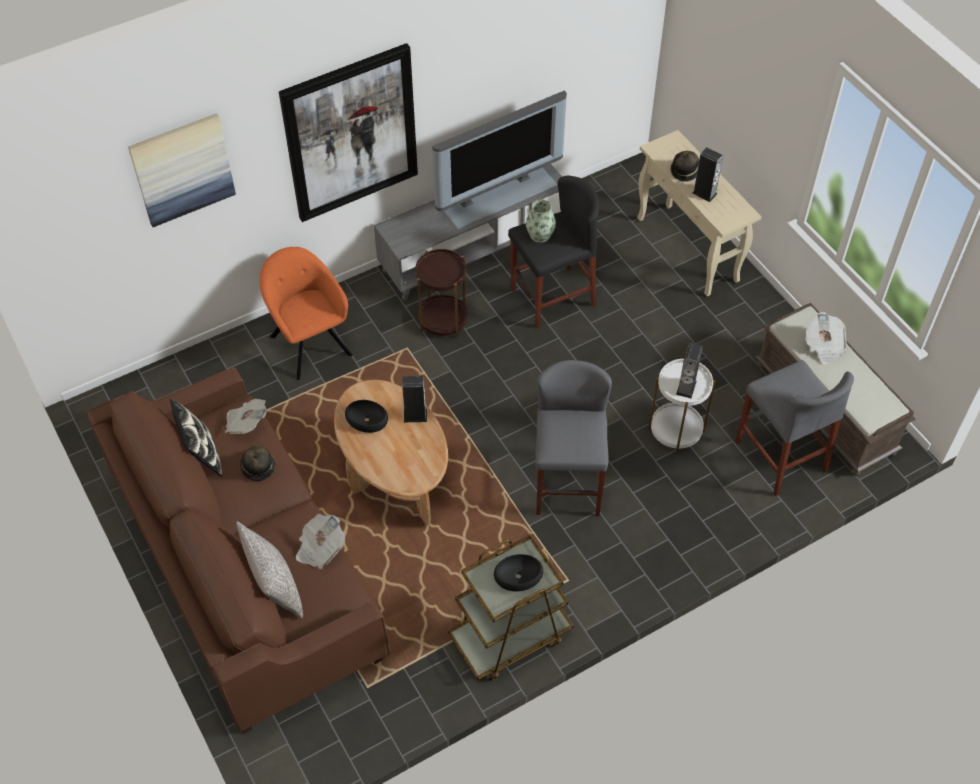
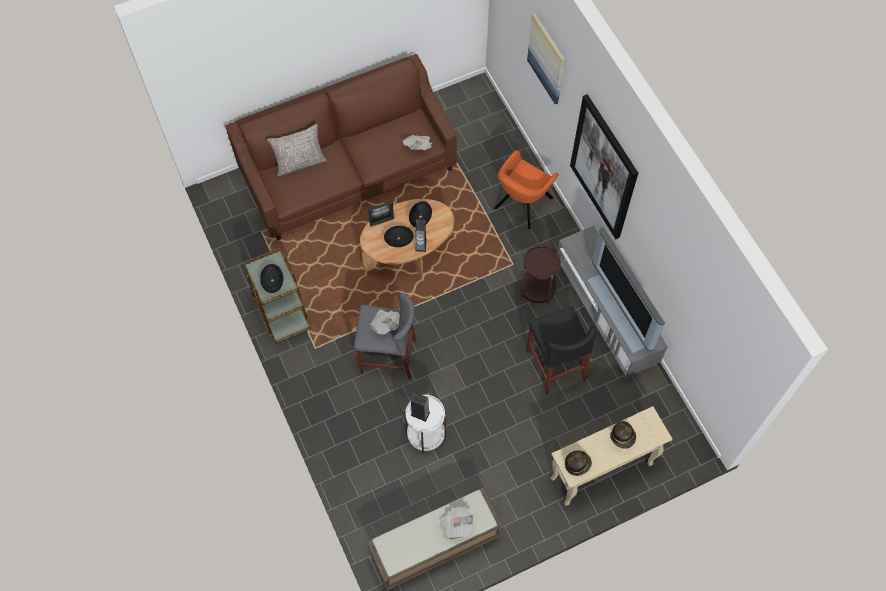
camera: 95 degrees right, 10 degrees up
(202, 455) = (398, 124): pillow -> none
(258, 466) = (385, 153): hat -> hat (577, 464)
(309, 342) = (522, 205): orange armchair -> orange armchair turned 150 degrees clockwise
(320, 548) = (322, 185): newspaper -> newspaper (385, 324)
(378, 468) = (381, 221): none -> picture frame
(406, 444) = (399, 238): none -> black bowl
(540, 235) = (562, 324): vase -> none
(704, 193) = (597, 447): speaker -> none
(780, 456) = (395, 503): grey stool -> none

